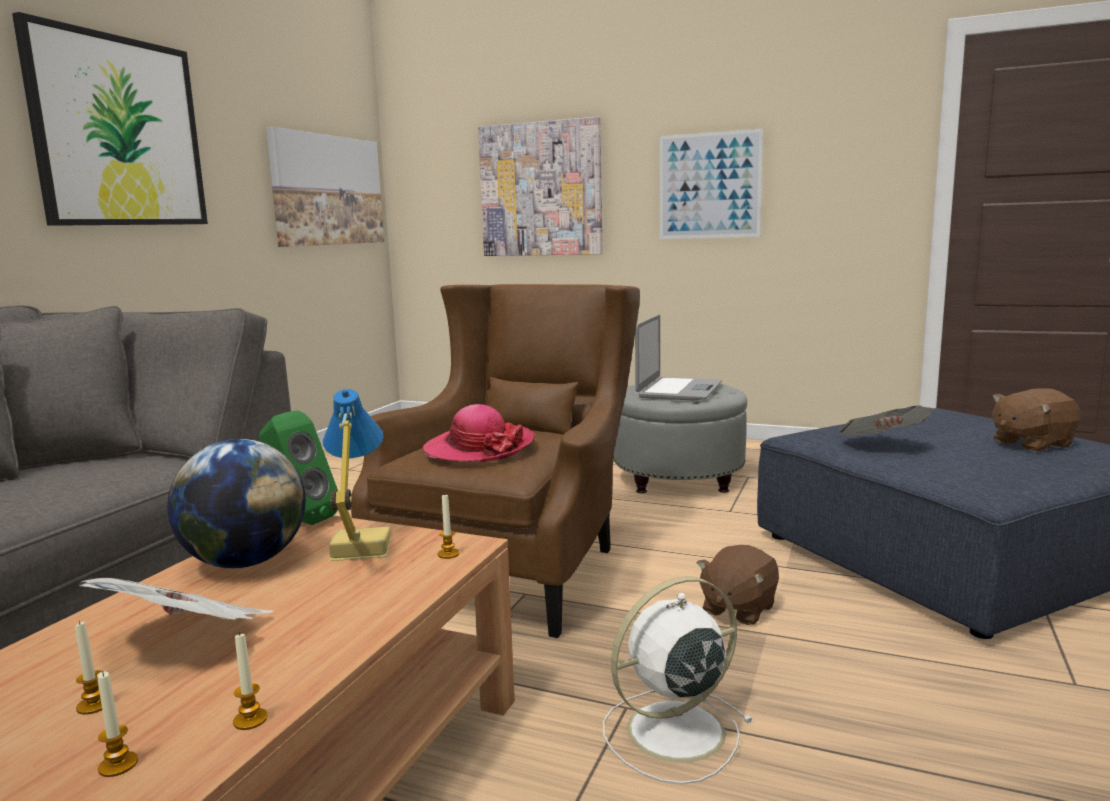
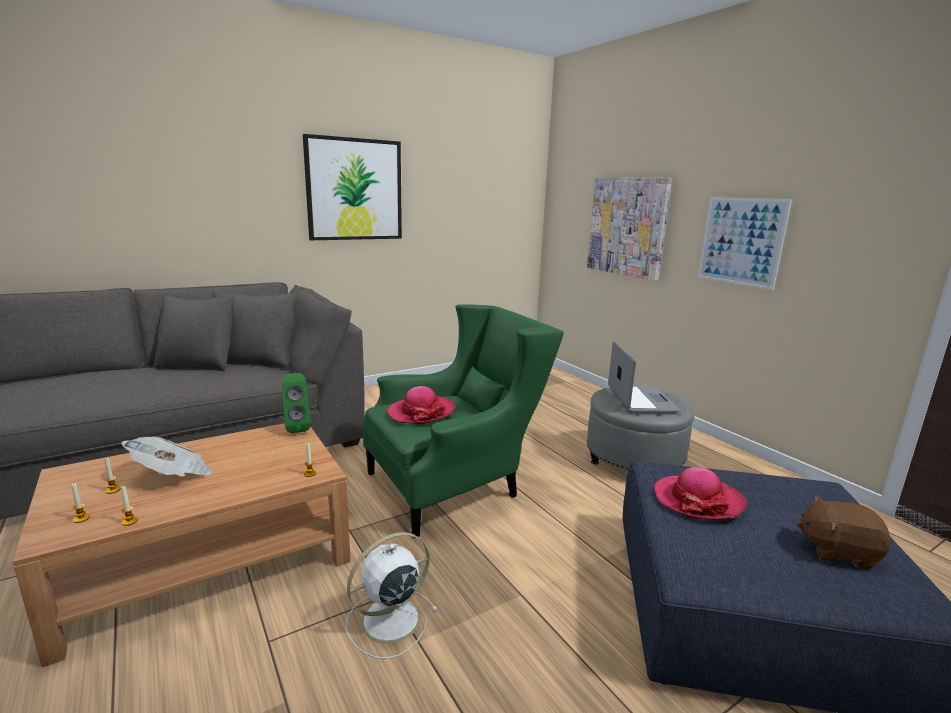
camera: 35 degrees right, 5 degrees up
(245, 562) = (245, 443): globe -> none
(327, 190) = (494, 216): picture -> none
(358, 548) = (288, 454): table lamp -> none
(516, 565) = (455, 484): brown armchair -> green armchair
(672, 732) = (388, 621): white fan -> white fan turned 45 degrees counterclockwise
(678, 390) = (640, 400): laptop -> laptop turned 60 degrees counterclockwise
(737, 608) = (529, 570): brown plush toy -> none
(882, 445) = (698, 500): newspaper -> hat

